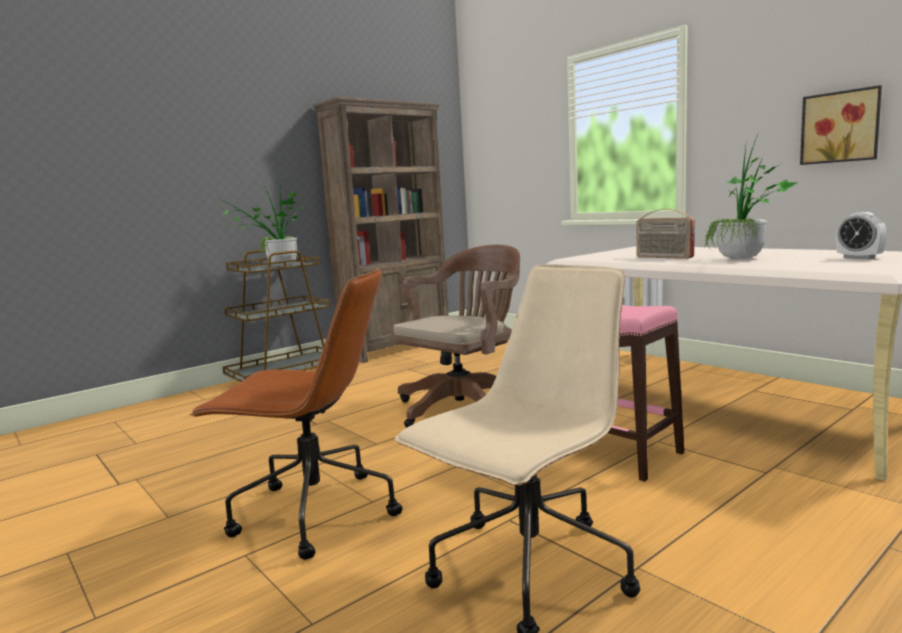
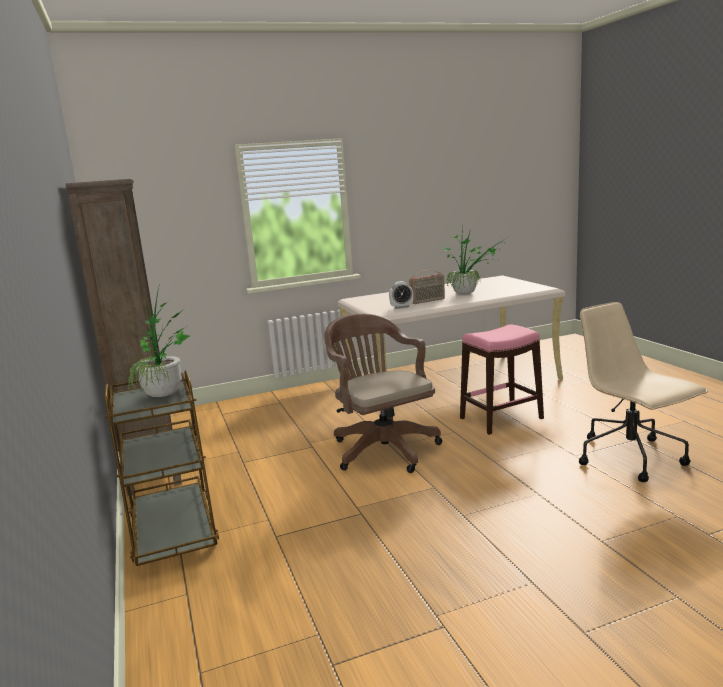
camera: 70 degrees left, 5 degrees up
(313, 513) = (548, 515): brown office chair -> none
(840, 127) = (437, 213): picture -> none
(859, 258) = (499, 283): alarm clock -> alarm clock (401, 307)

